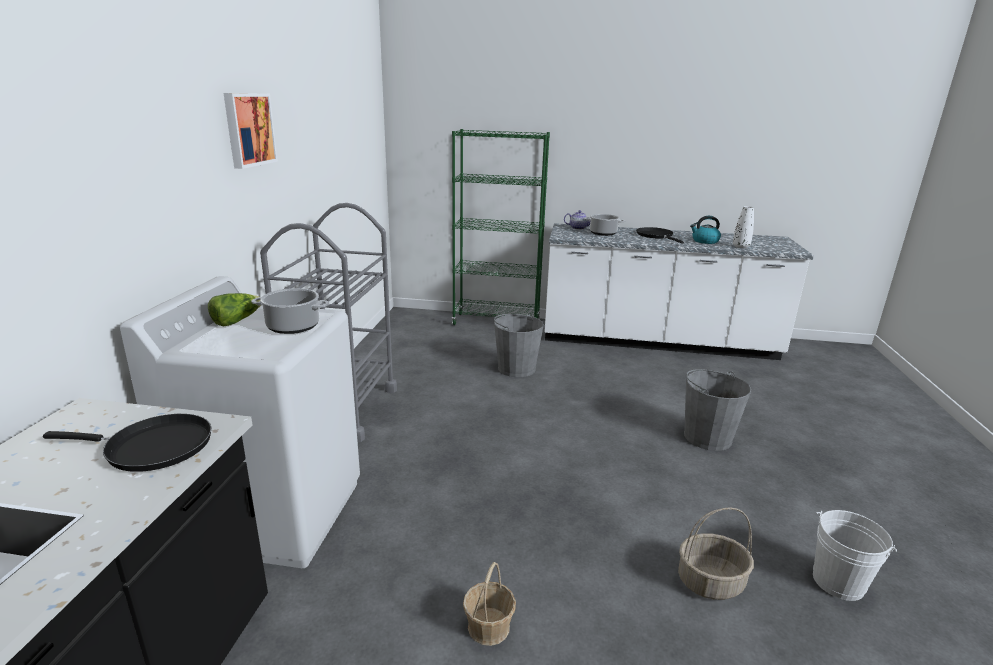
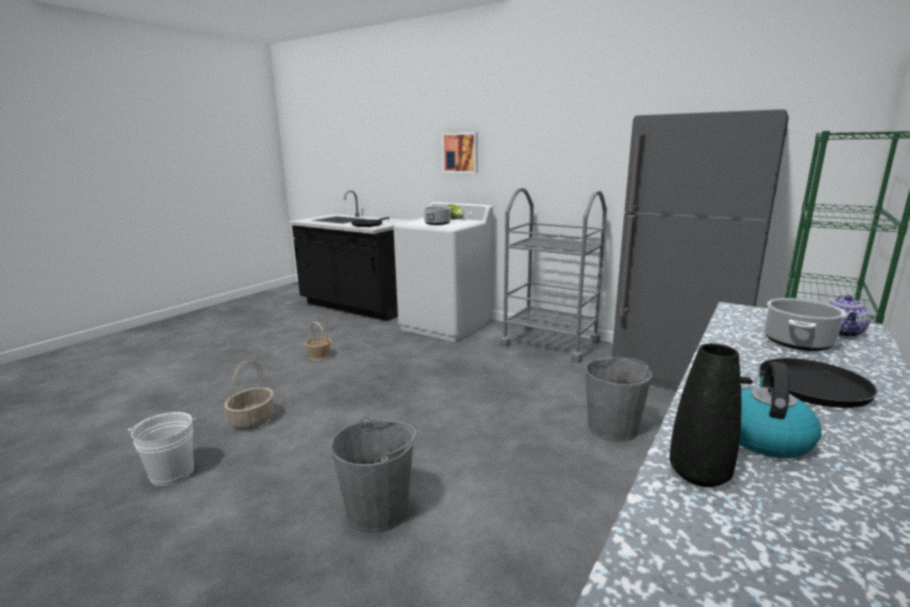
camera: 115 degrees right, 5 degrees down
(248, 129) = (550, 129): picture -> picture (461, 153)
(402, 347) = (678, 375): none -> grey fridge
(740, 247) = (699, 474): white vase -> black vase

